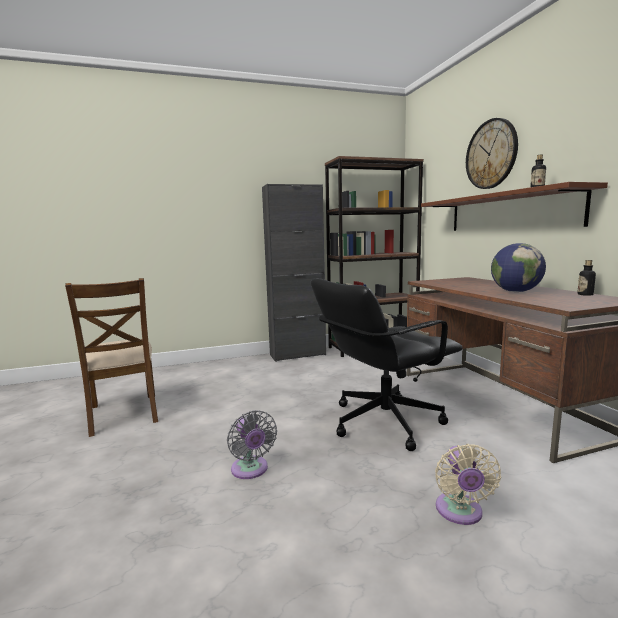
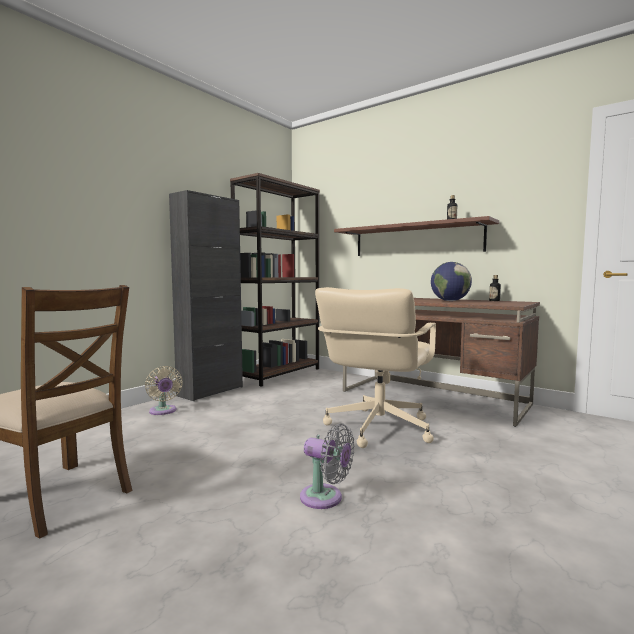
camera: 35 degrees left, 5 degrees down
(383, 421) = (377, 428): black office chair -> beige office chair
(460, 512) = (515, 471): beige fan -> beige fan (163, 411)
(491, 154) = (395, 192): wall clock -> none

